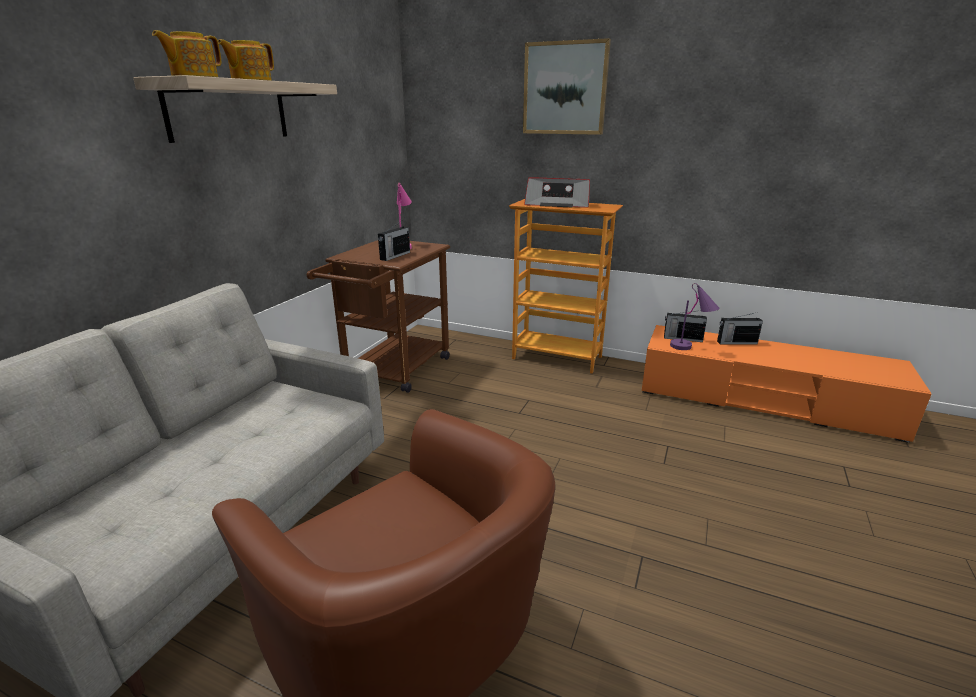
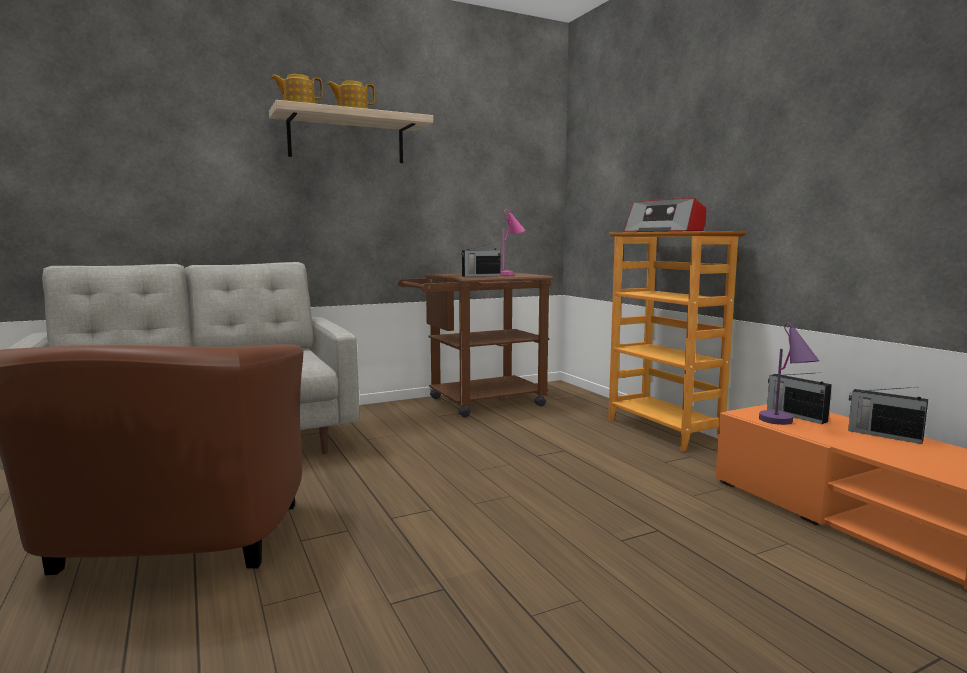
camera: 40 degrees right, 15 degrees down
(565, 88) = (690, 103): picture -> none

